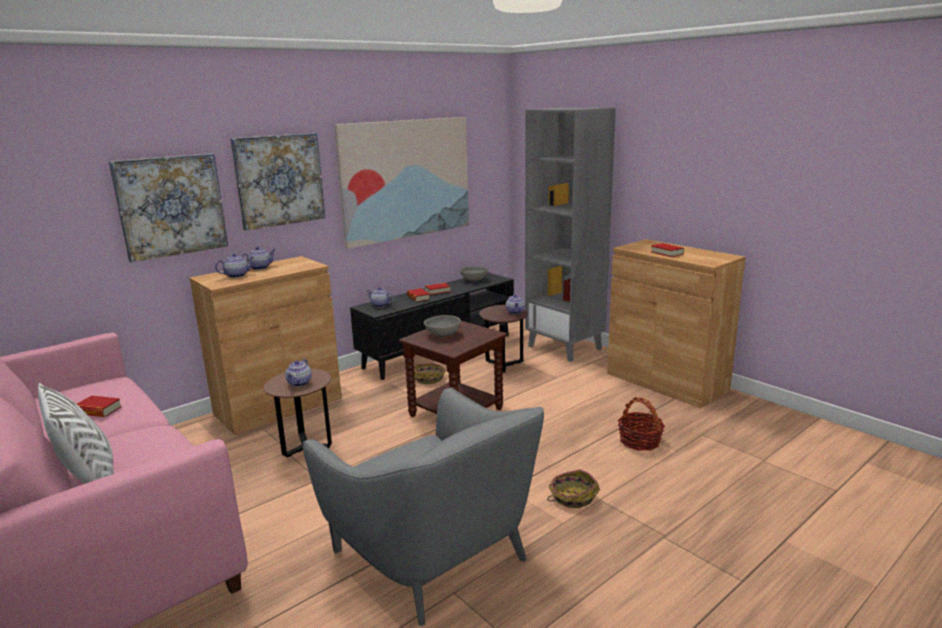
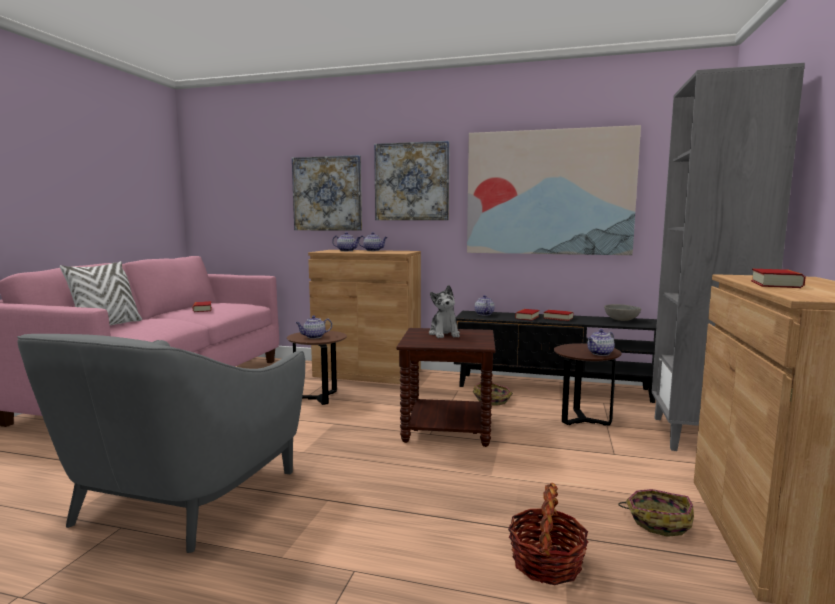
camera: 55 degrees right, 10 degrees down
(442, 334) = (444, 334): grey bowl -> plush toy
(572, 497) = (343, 546): basket -> basket (658, 521)

